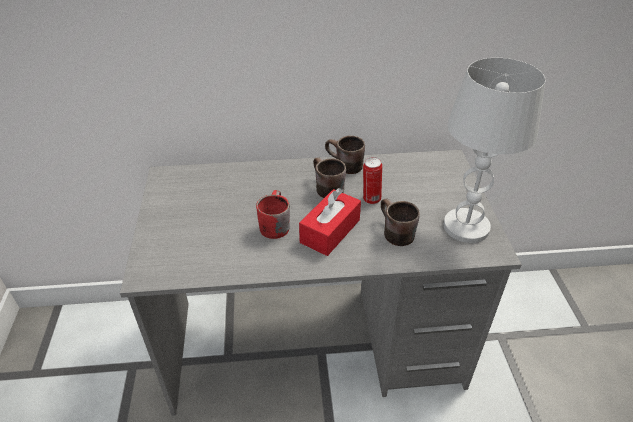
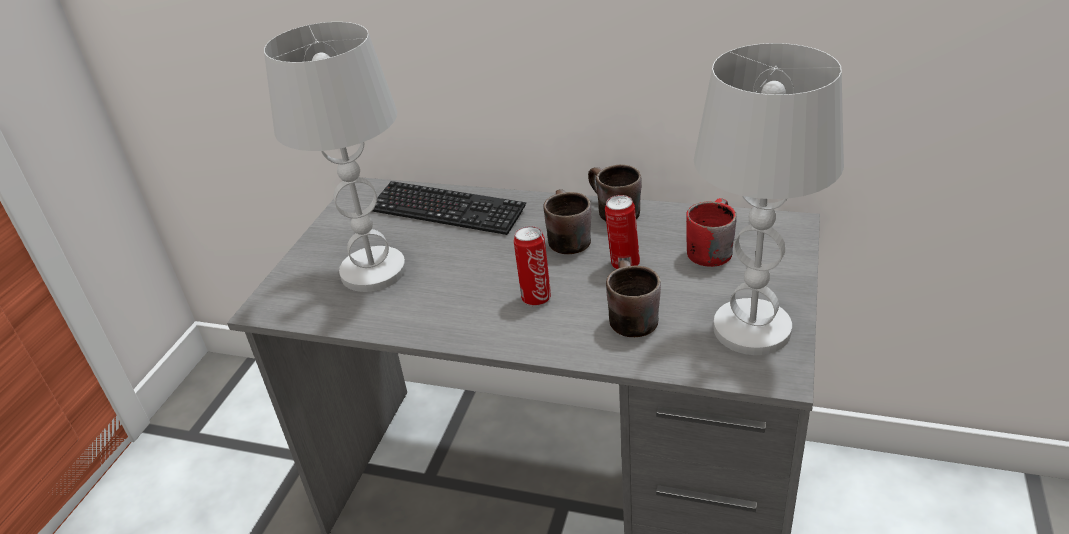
camera: 25 degrees right, 5 degrees down
(209, 233) = (374, 271): none -> white table lamp
(235, 181) = (446, 210): none -> keyboard
(272, 224) = (462, 274): red mug -> red mug (708, 248)
(330, 231) = (535, 297): red tissue box -> can

